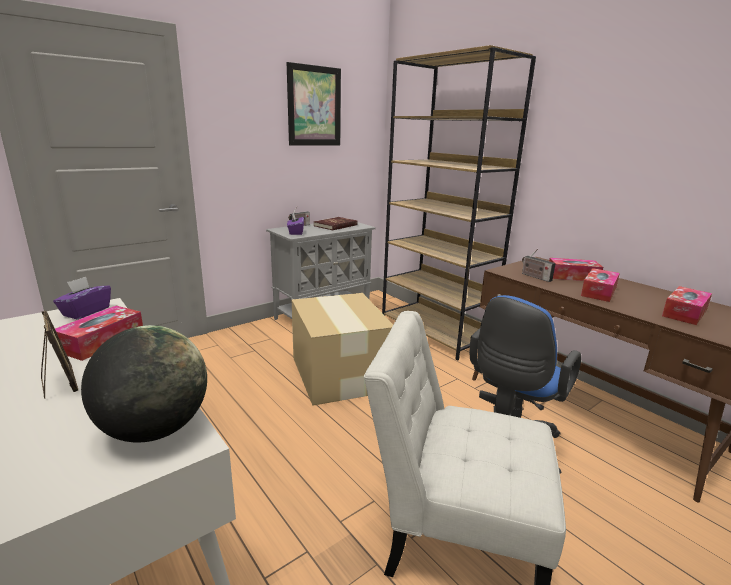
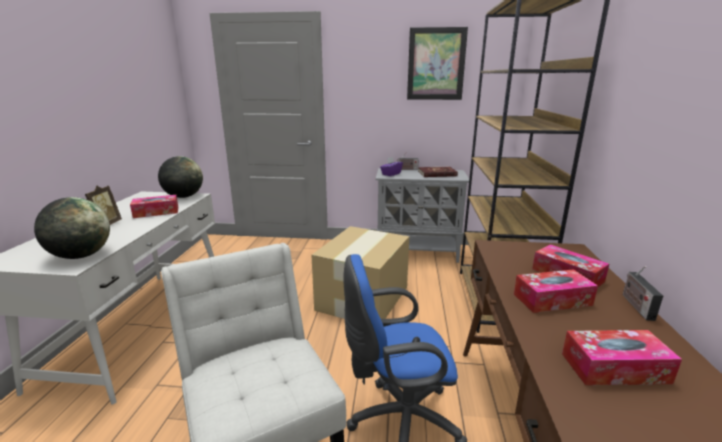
camera: 45 degrees right, 0 degrees up
(86, 312) = (184, 196): purple tissue box -> globe
(534, 277) = (514, 261): radio -> radio (635, 305)

